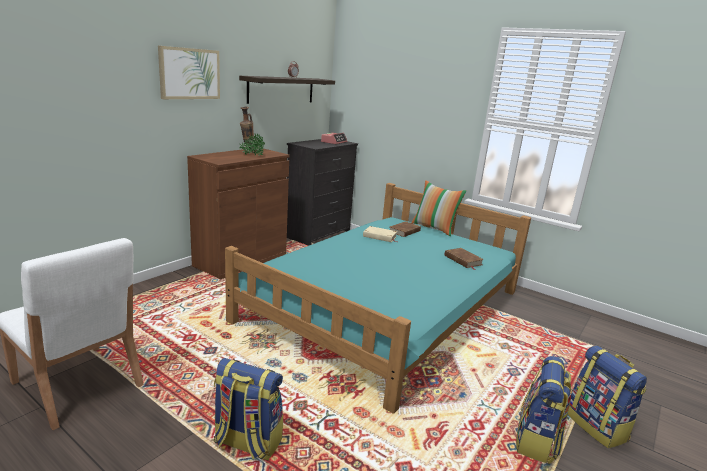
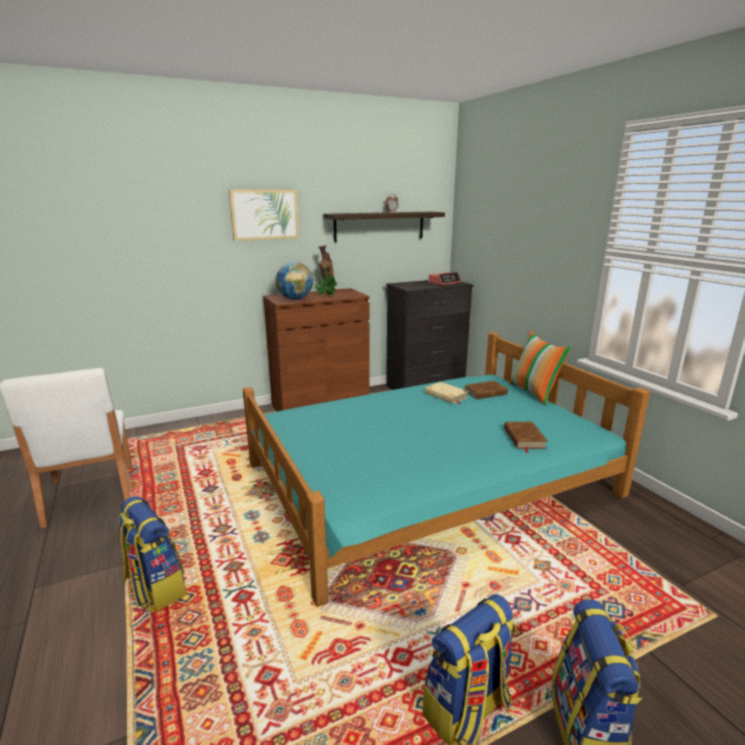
camera: 30 degrees right, 0 degrees up
(228, 159) = (295, 299): none -> globe

